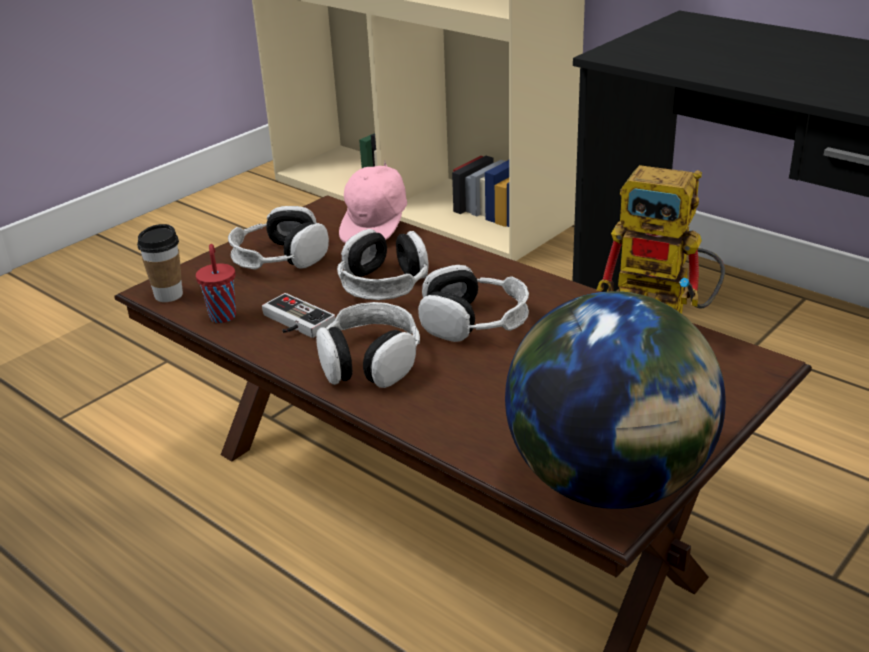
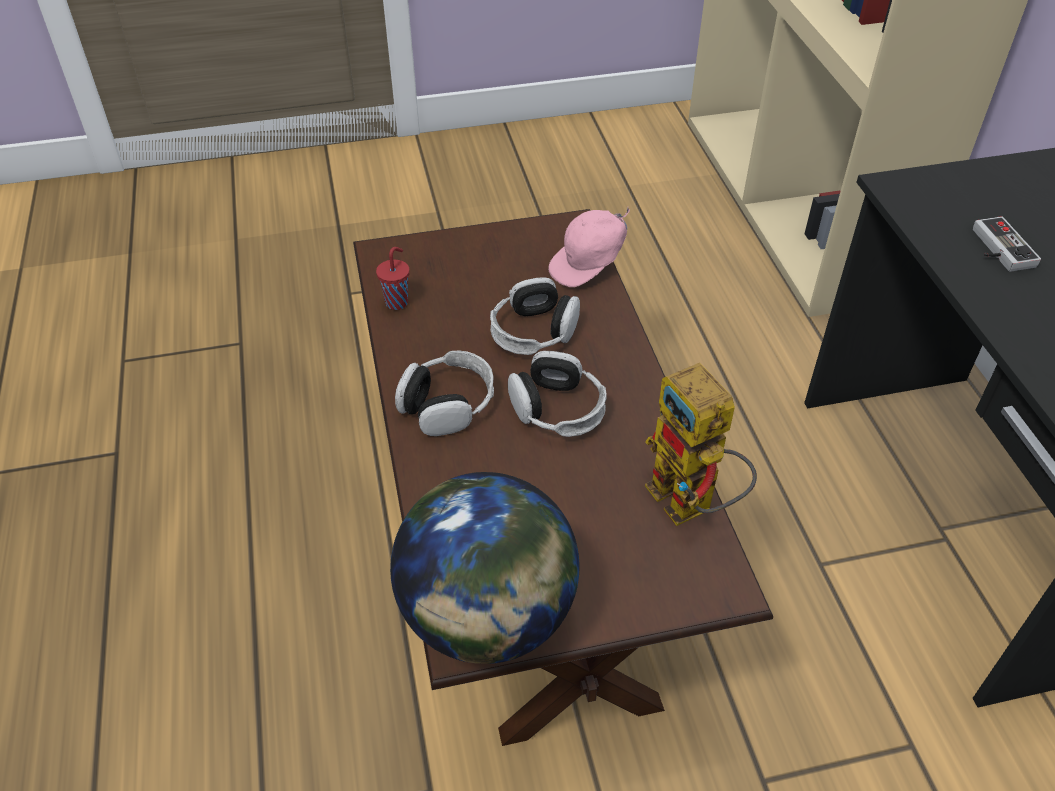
camera: 35 degrees right, 15 degrees up
(168, 295) = (382, 261): cup -> none
(279, 258) = (487, 263): headphones -> none
(293, 323) = (435, 336): game controller -> game controller (997, 249)

